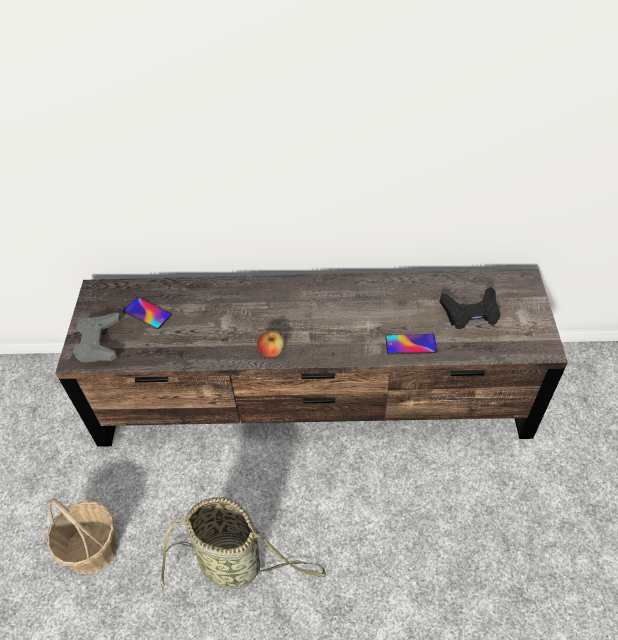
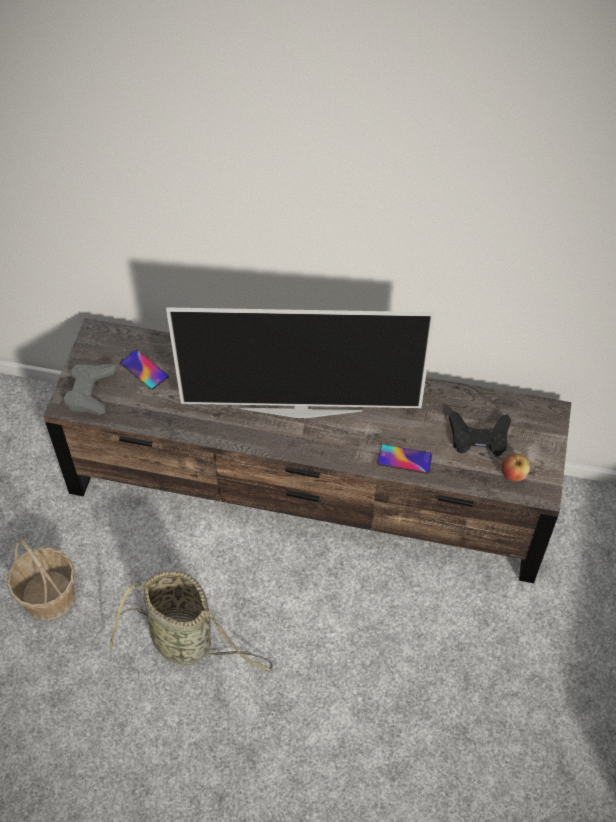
camera: 10 degrees right, 5 degrees up
(271, 351) = (261, 437): apple -> apple (513, 474)
(302, 318) = (301, 408): none -> television

